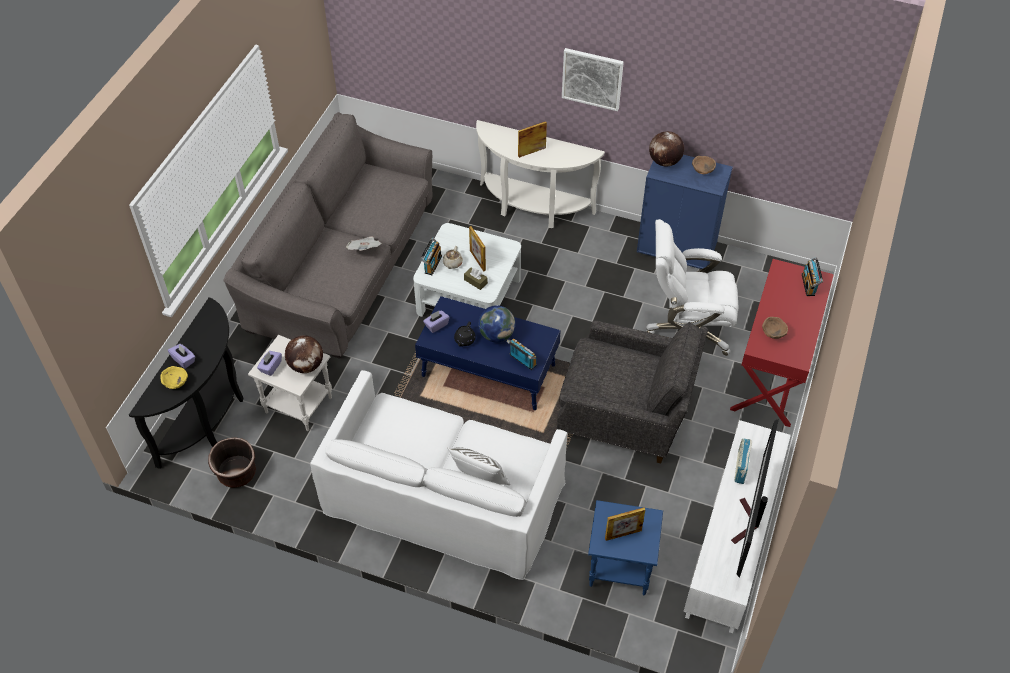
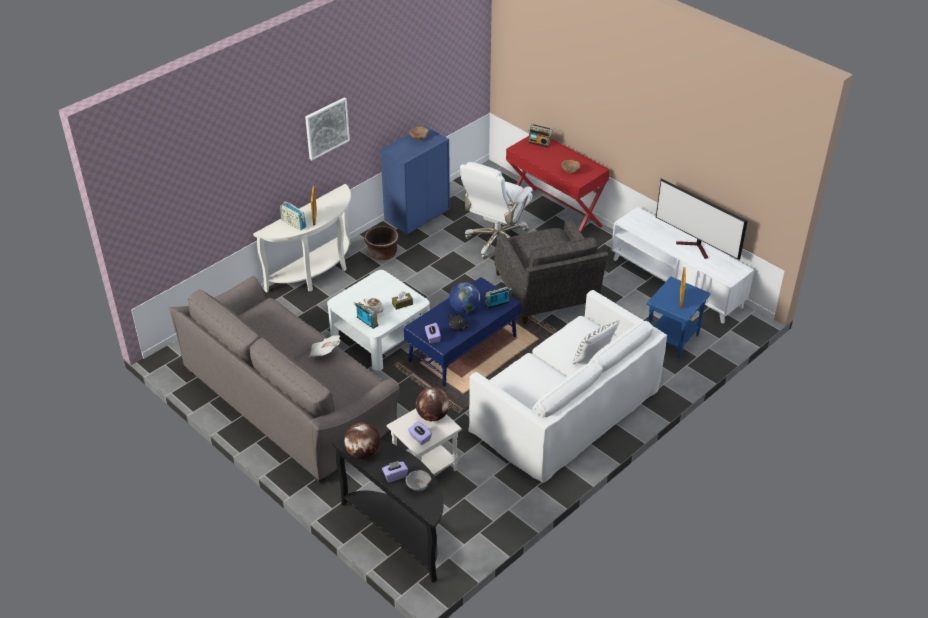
camera: 65 degrees left, 10 degrees down
(177, 383) = (418, 486): yellow bowl -> grey bowl
(237, 473) = (472, 527): brown planter -> brown planter (382, 253)
(477, 260) = (381, 296): picture frame -> none
(625, 413) = (546, 293): grey armchair -> grey armchair turned 120 degrees clockwise
(664, 162) = (396, 151): globe -> globe (363, 453)
(741, 468) = (652, 235): radio -> radio (293, 224)

